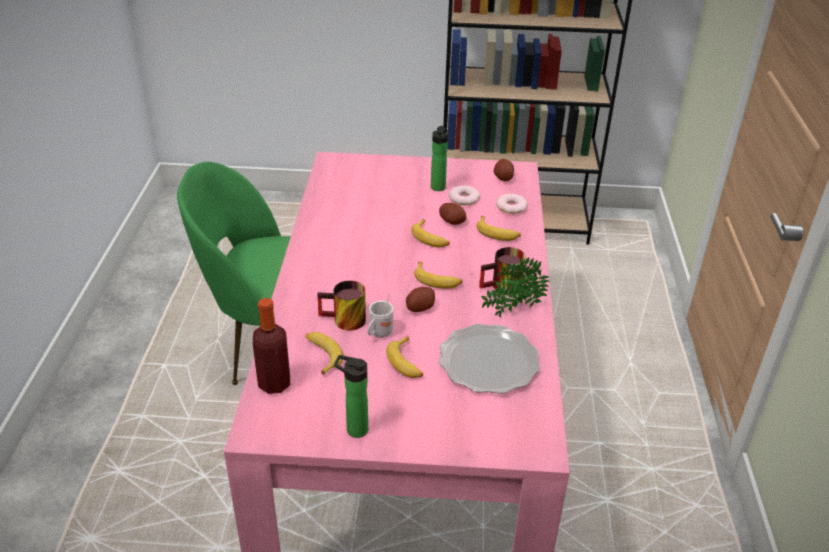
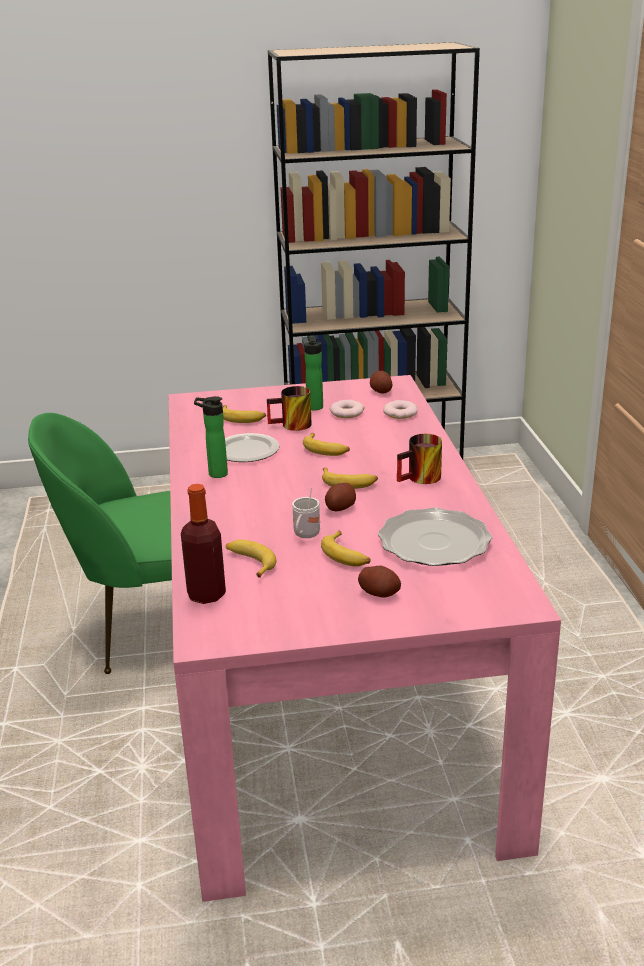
camera: 10 degrees left, 10 degrees down
(343, 321) = (261, 531): mug -> mug (291, 426)
(354, 429) = (313, 619): bottle -> bottle (215, 474)
(362, 228) = (247, 450): none -> plate
(452, 221) = (343, 433): potato -> potato (379, 593)
(497, 233) = (395, 436): banana -> banana (242, 418)
(511, 311) = (438, 497): potted plant -> none

